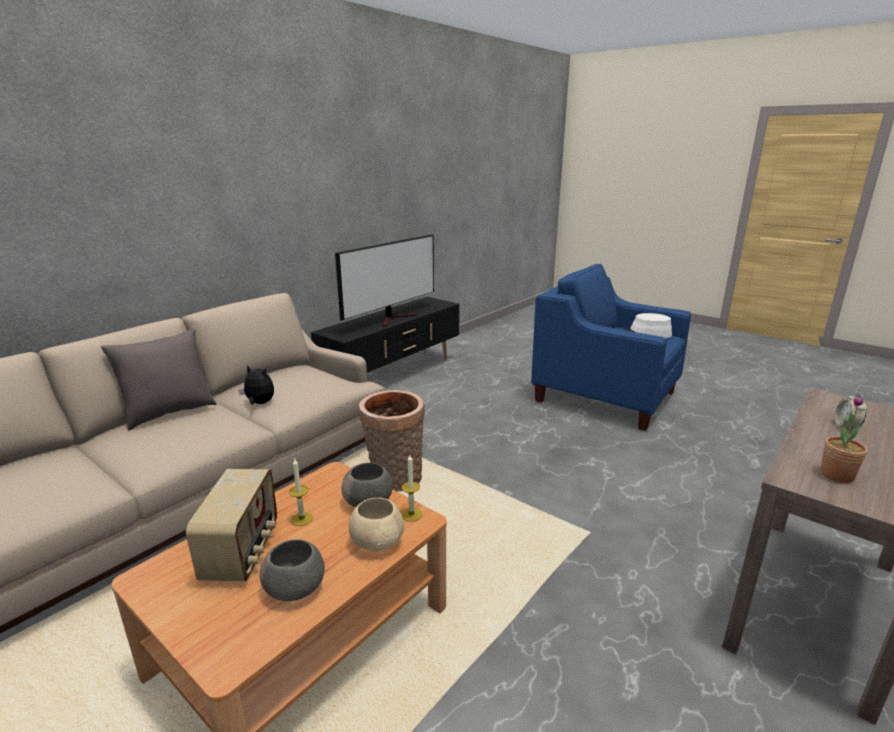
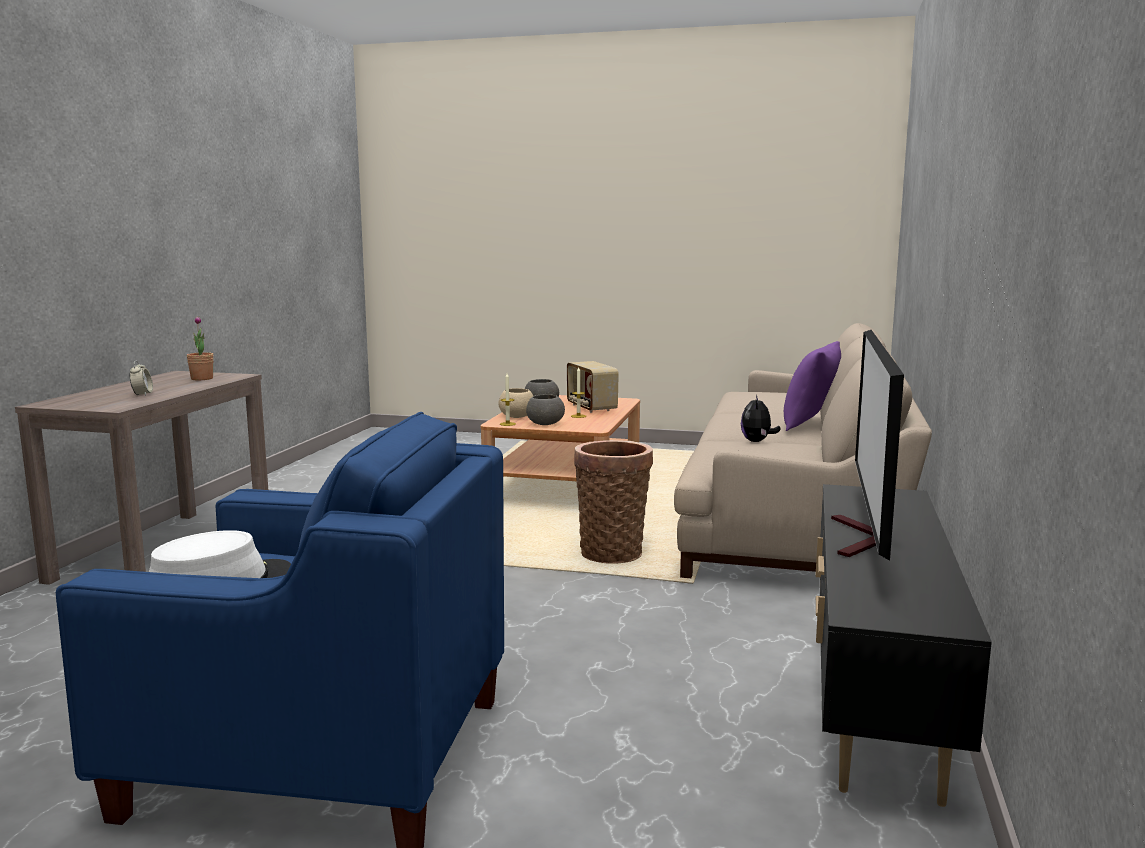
camera: 155 degrees right, 10 degrees down
(169, 413) = (810, 425): grey pillow -> purple pillow
(259, 403) = (757, 441): plush toy -> plush toy turned 105 degrees clockwise

